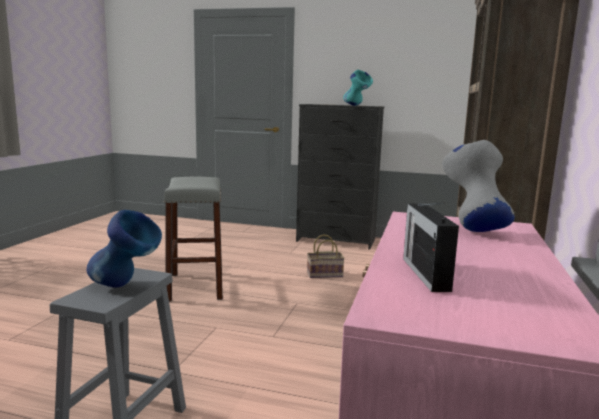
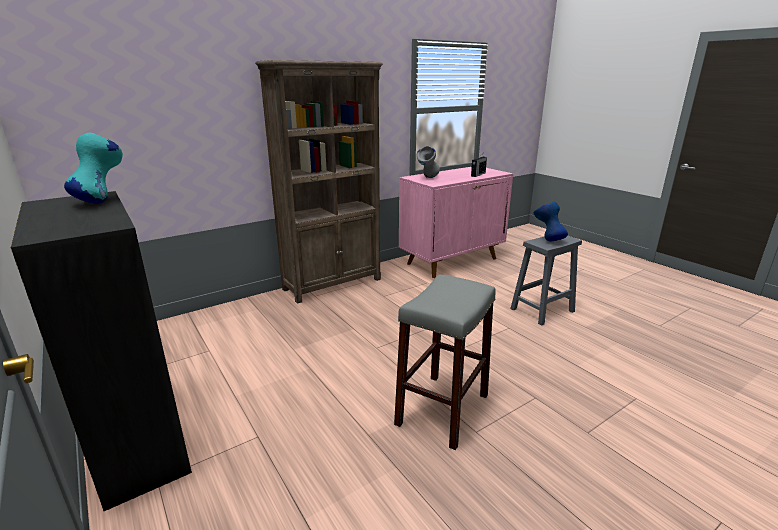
camera: 140 degrees left, 10 degrees up
(325, 274) = (297, 372): basket -> none

